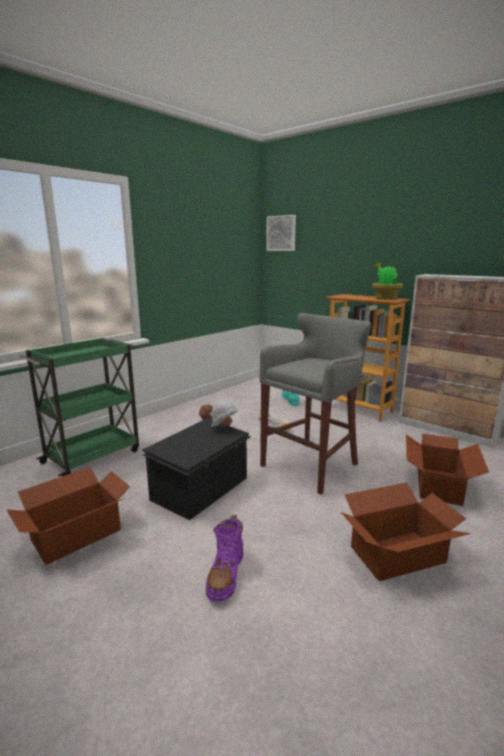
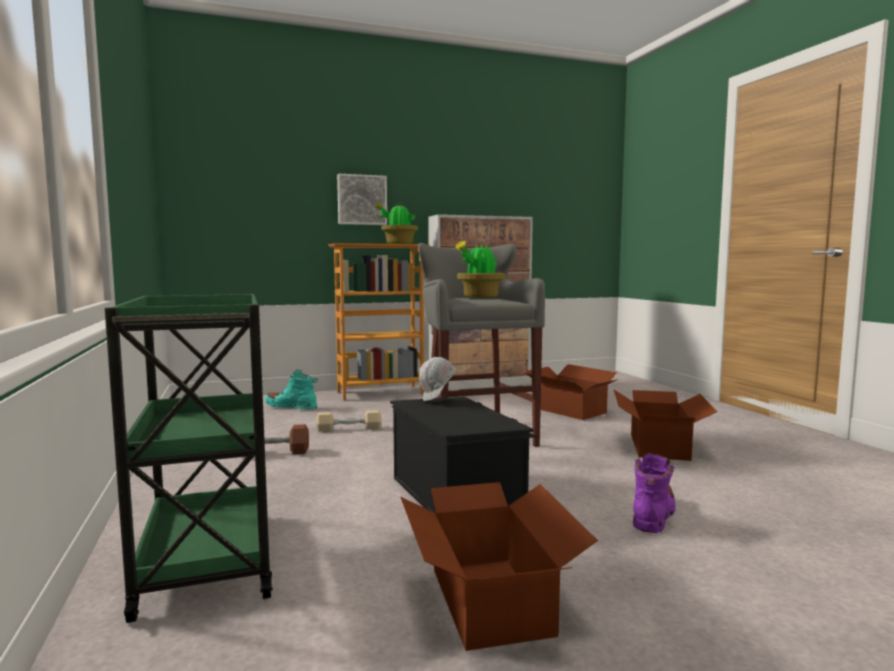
camera: 60 degrees left, 10 degrees down
(225, 575) = (653, 514): purple boot -> purple boot turned 105 degrees counterclockwise
(281, 233) = (203, 155): picture -> picture (362, 200)
(322, 363) = (479, 297): none -> potted plant

